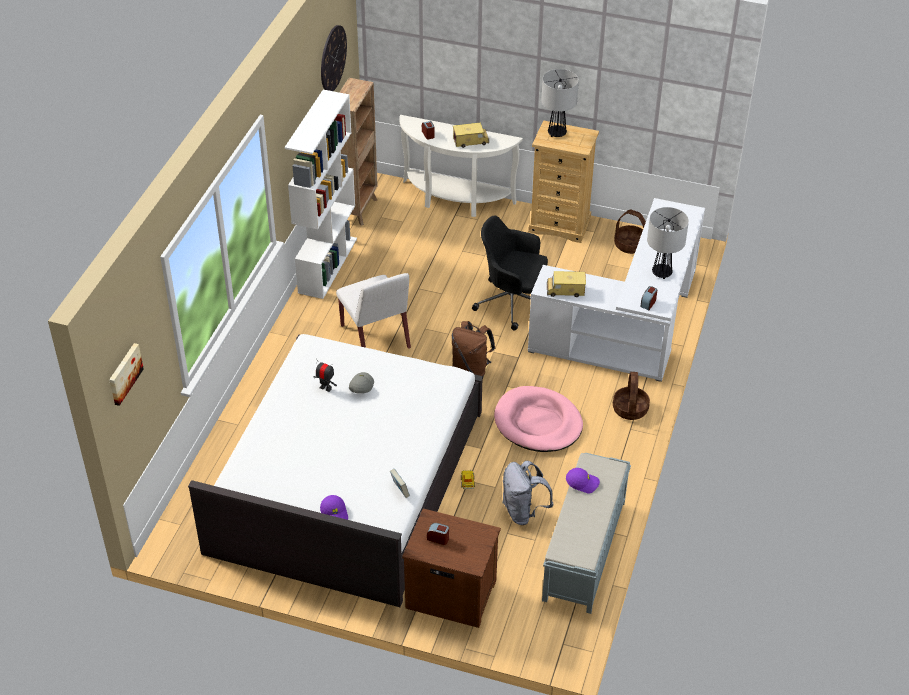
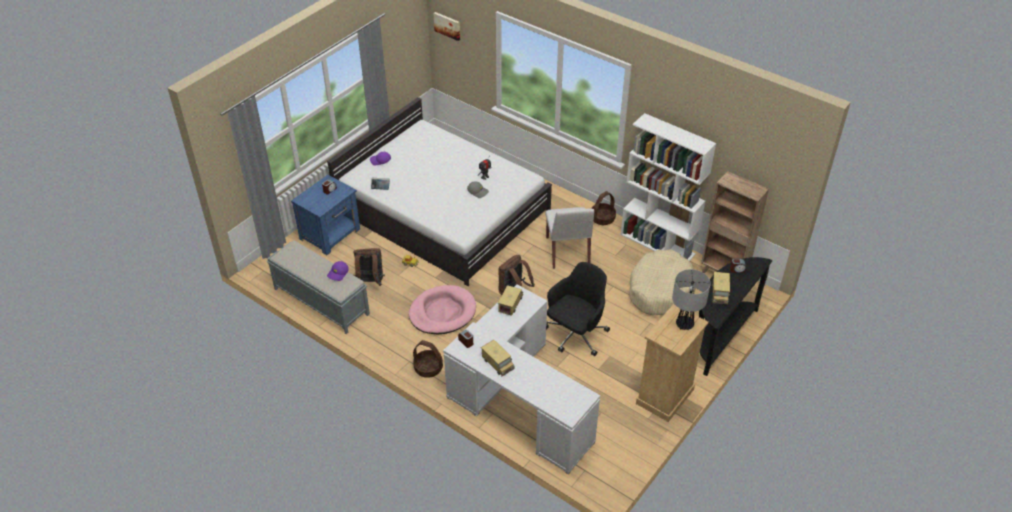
camera: 110 degrees right, 0 degrees up
(333, 58) = (752, 149): wall clock -> none
(376, 337) = (568, 252): white chair -> white chair turned 90 degrees counterclockwise
(406, 251) = (660, 290): none -> beige dog bed
(450, 593) = (331, 234): brown nightstand -> blue nightstand
(455, 200) = (719, 336): white console table -> black console table
(523, 511) = (370, 282): grey backpack -> brown backpack
(630, 245) = (621, 438): basket -> basket (602, 218)
(661, 273) = (497, 363): table lamp -> toy truck

